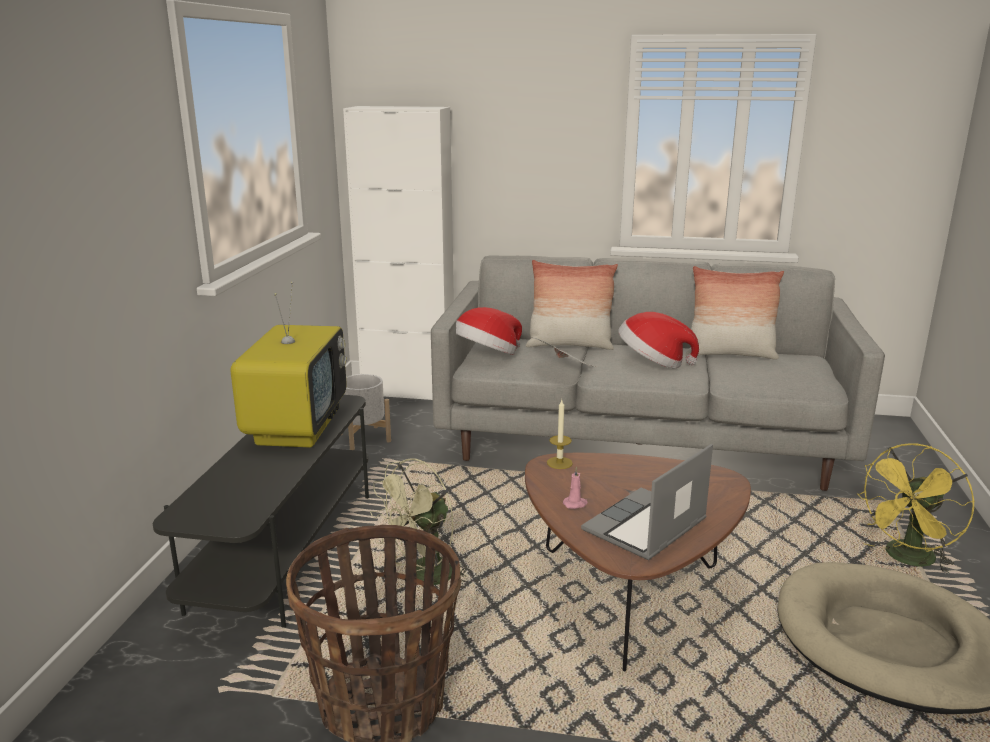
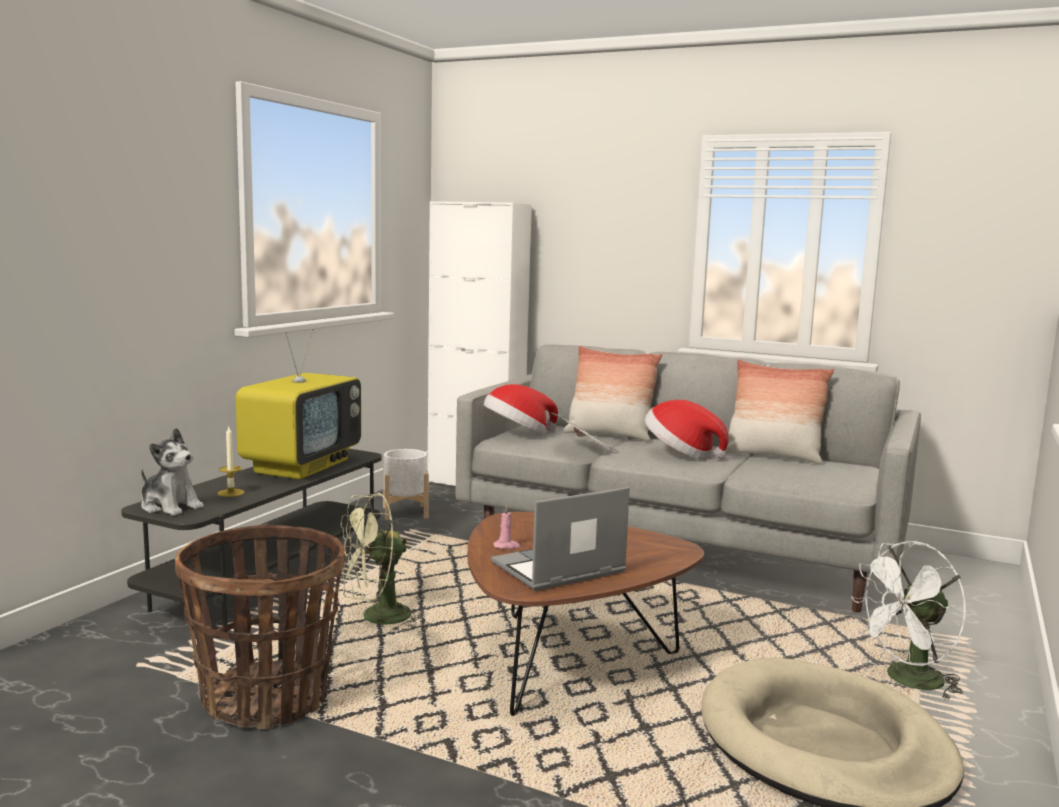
camera: 15 degrees right, 10 degrees down
(205, 512) = (170, 506): none -> plush toy
(559, 463) = (522, 518): candle -> candle (231, 493)
(906, 559) = (907, 681): yellow fan -> white fan

